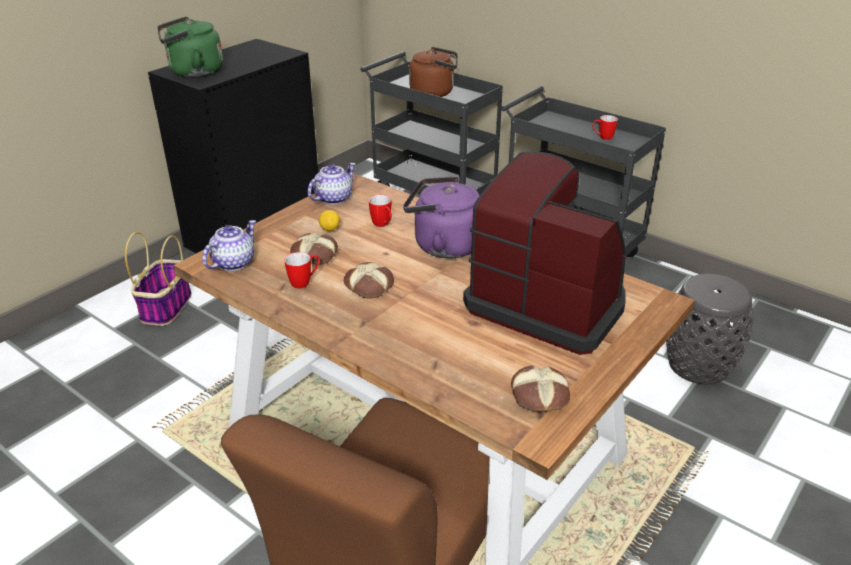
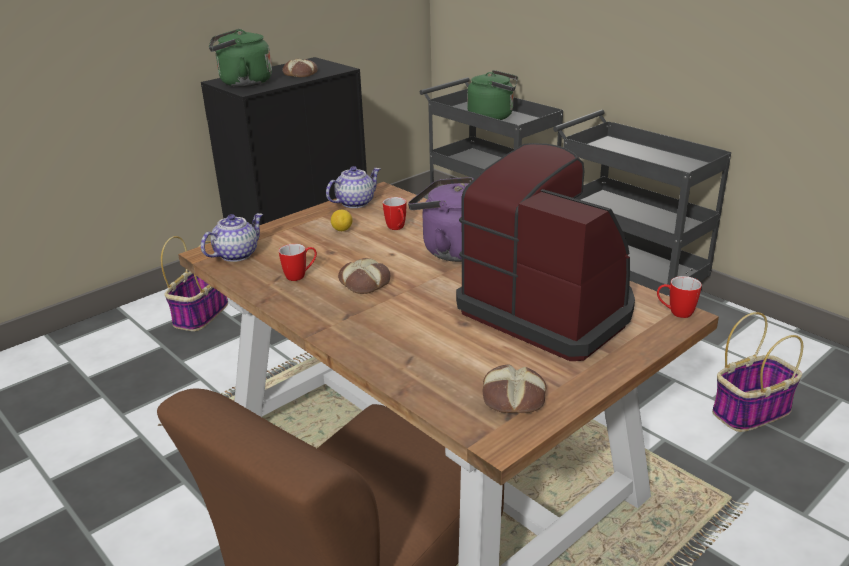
camera: 10 degrees right, 5 degrees down
(315, 254) = (320, 251): bread -> bread (301, 73)
(434, 92) = (493, 117): brown kettle -> green kettle
(602, 137) = (661, 161): mug -> mug (675, 313)
(698, 365) = (751, 411): grey stool -> basket

